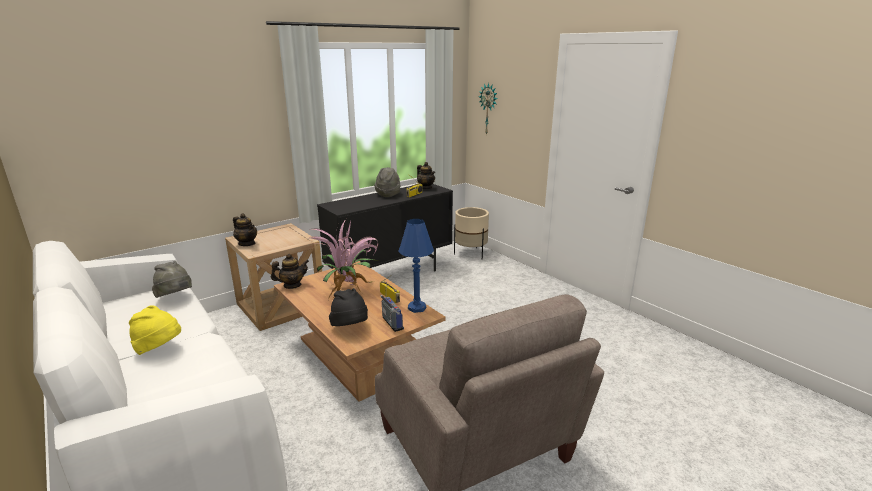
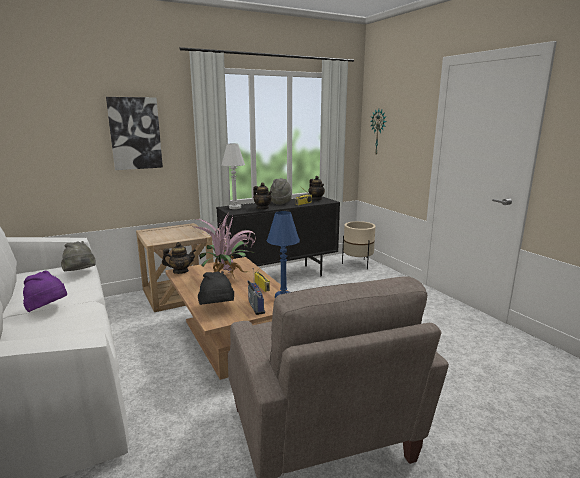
camera: 10 degrees right, 5 degrees down
(160, 349) = (48, 310): yellow hat -> purple hat
(217, 125) = (135, 133): none -> picture
(247, 243) = (151, 235): teapot -> teapot (263, 208)
(339, 204) = (234, 207): none -> white table lamp

